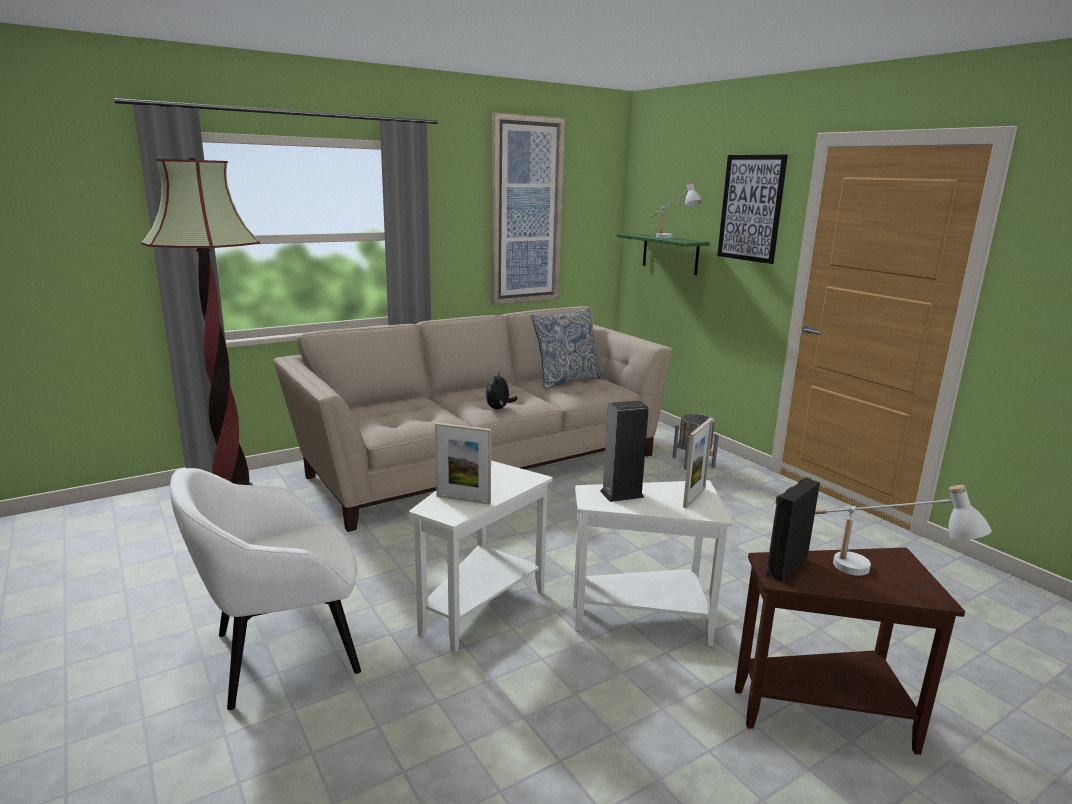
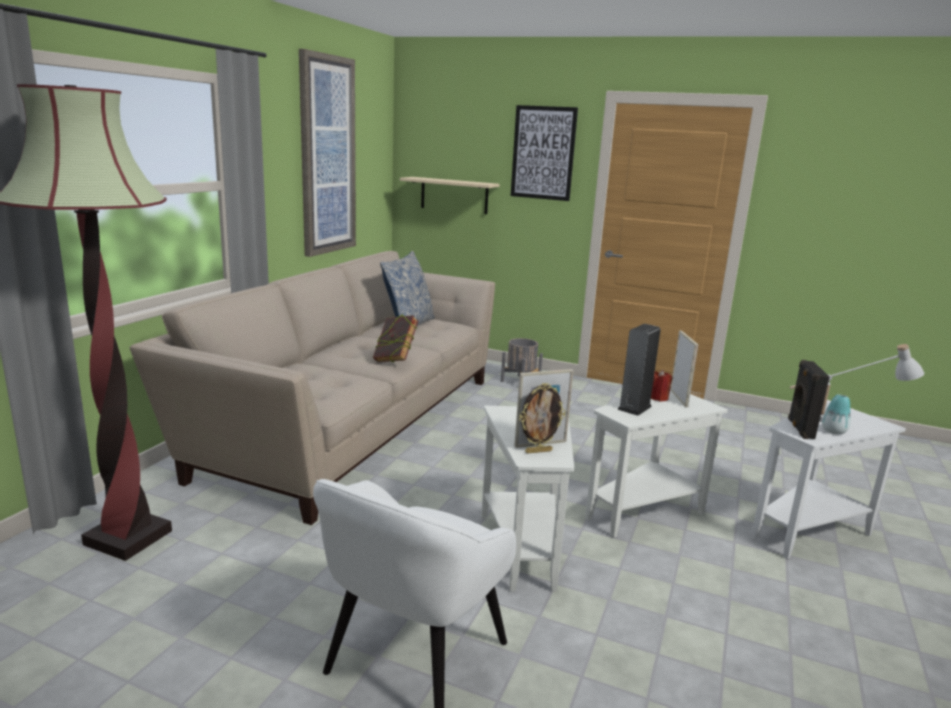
camera: 35 degrees left, 0 degrees up
(449, 505) = (538, 451): none -> picture frame
(499, 408) = (395, 361): plush toy -> book
(669, 491) = (658, 397): none -> red candle
(670, 253) = (454, 195): green shelf -> beige shelf
(671, 238) = (461, 181): white table lamp -> none
(828, 713) = (808, 530): brown side table -> white side table
(830, 582) = (833, 431): none -> vase

